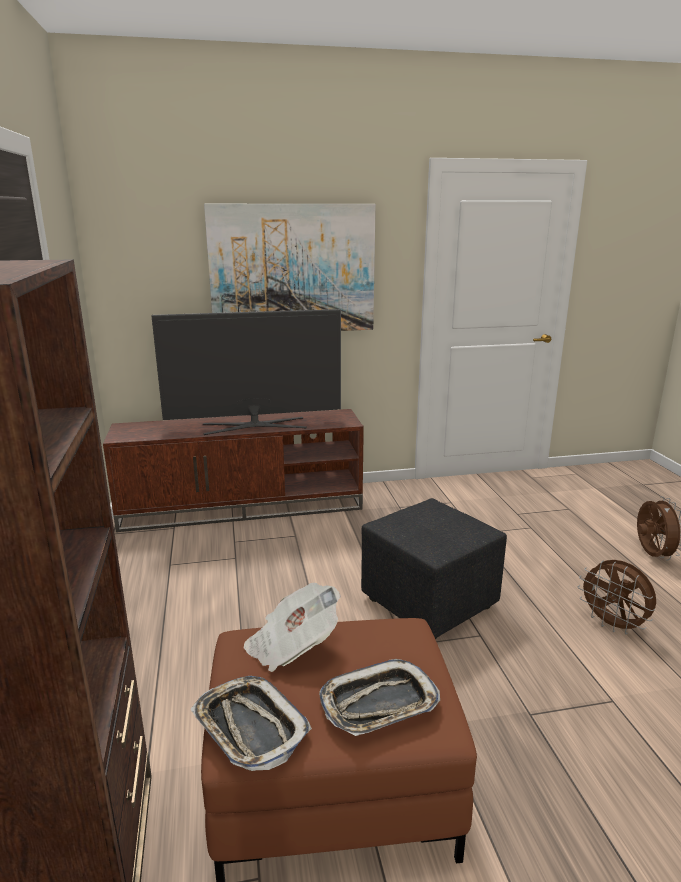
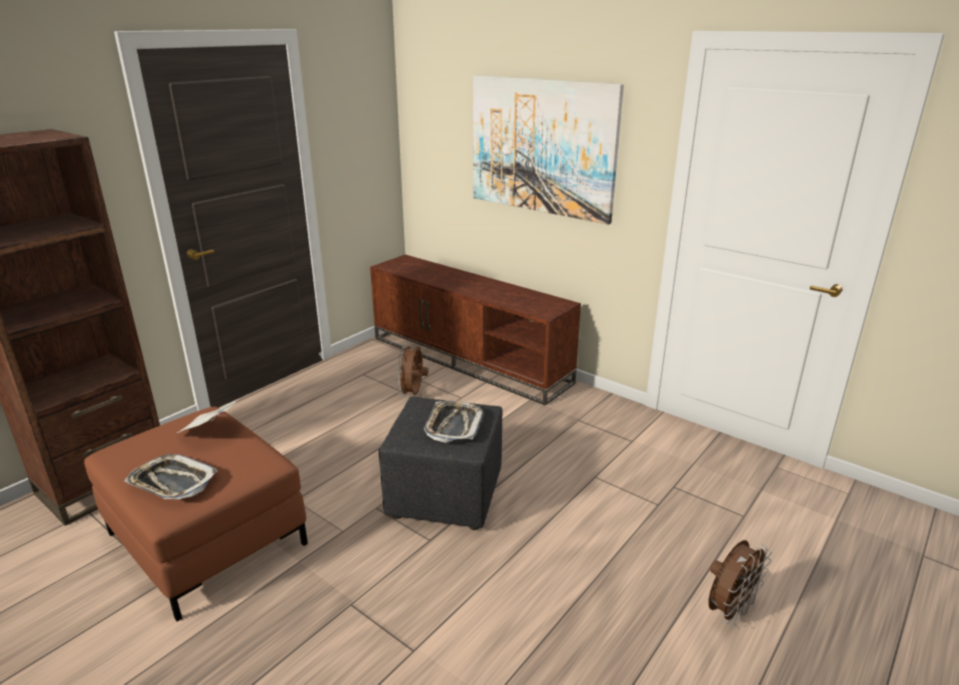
camera: 50 degrees right, 5 degrees up
(249, 727) = (125, 450): tray -> tray (453, 425)
(255, 425) = (476, 289): television -> none
(613, 625) = (539, 618): brown fan -> brown fan (413, 394)

